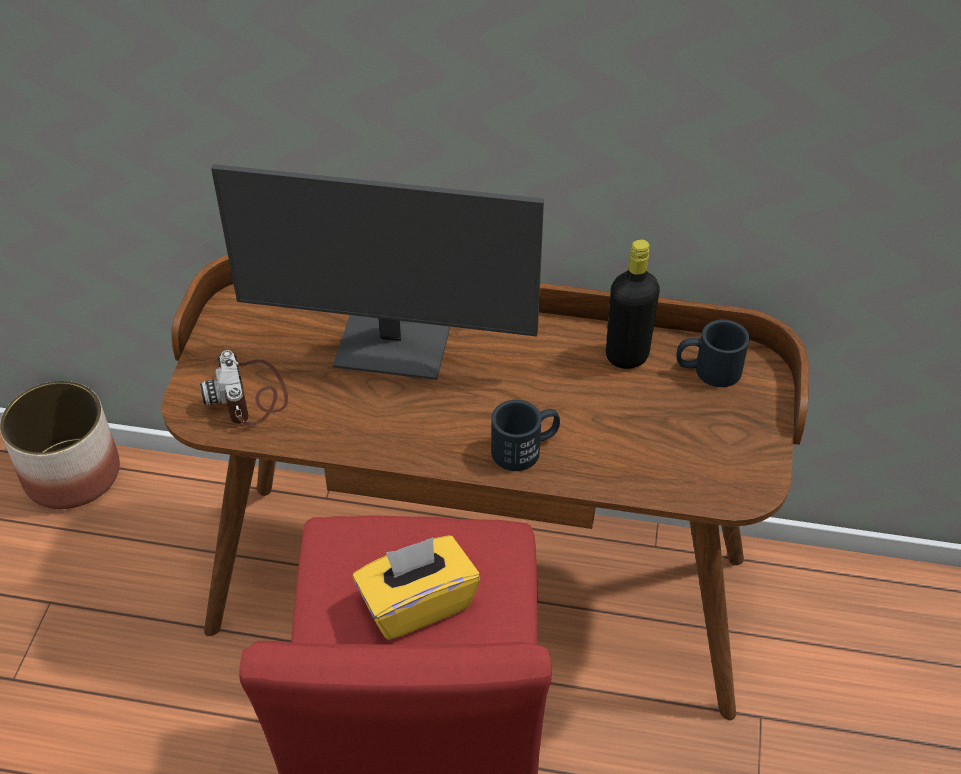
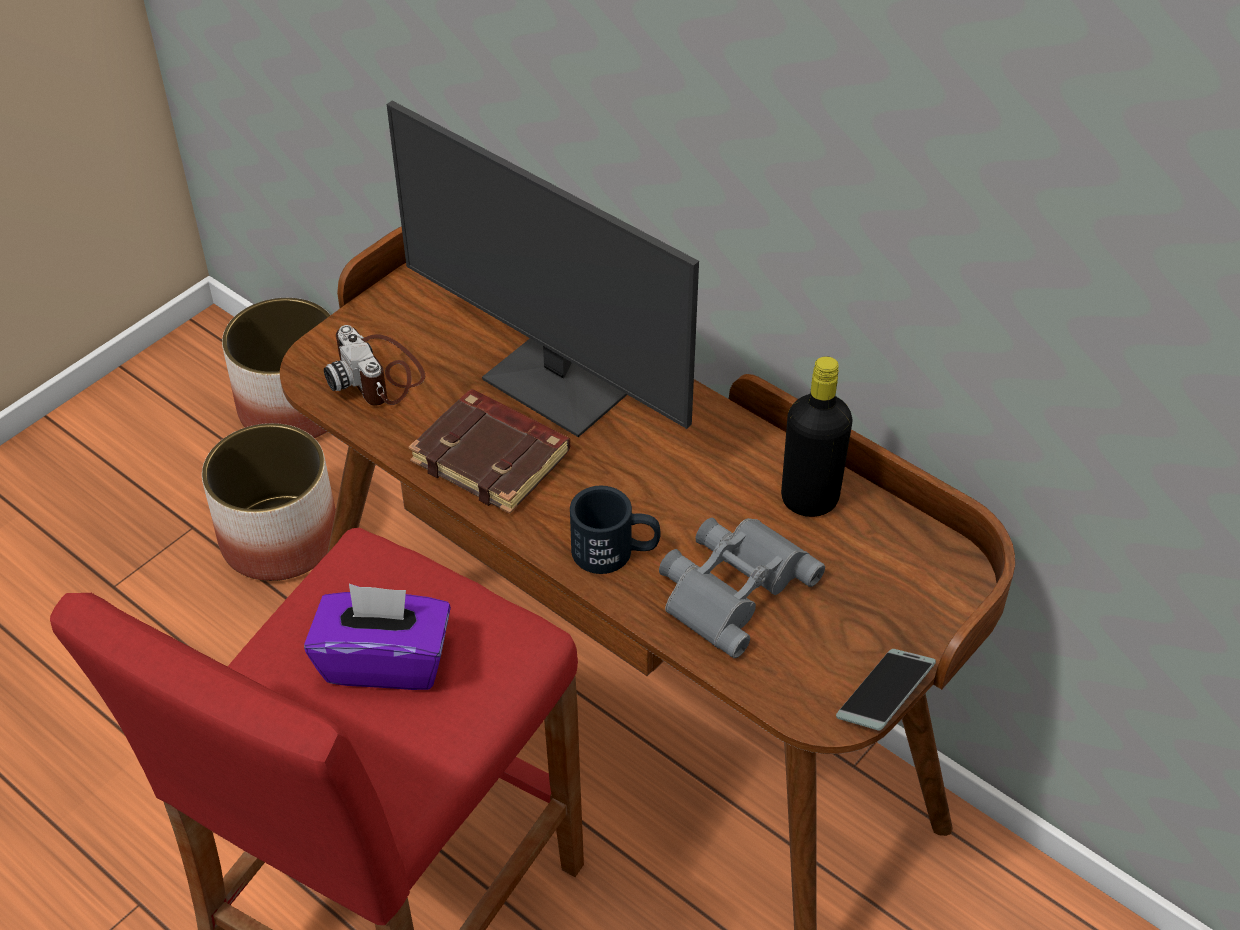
camera: 30 degrees right, 0 degrees up
(131, 577) = (281, 538): none -> planter
(250, 396) = (379, 374): camera -> camera turned 45 degrees counterclockwise
(386, 420) = (493, 457): none -> brown book
(417, 603) = (385, 661): yellow tissue box -> purple tissue box
(622, 437) = (731, 586): none -> grey binoculars
(707, 370) = (892, 556): black mug -> none
(773, 464) = (884, 696): none -> phone

